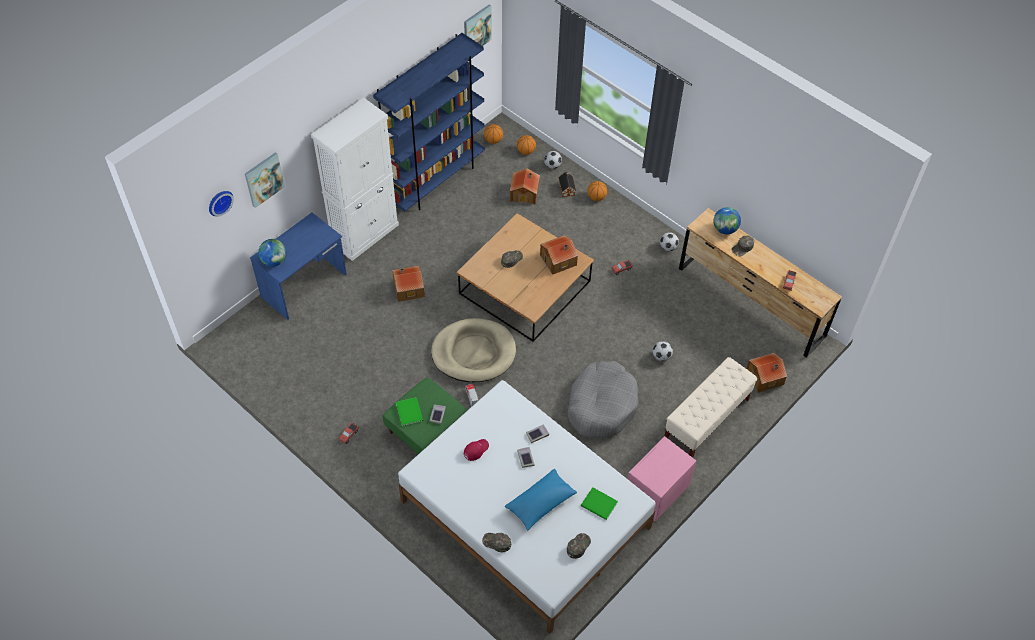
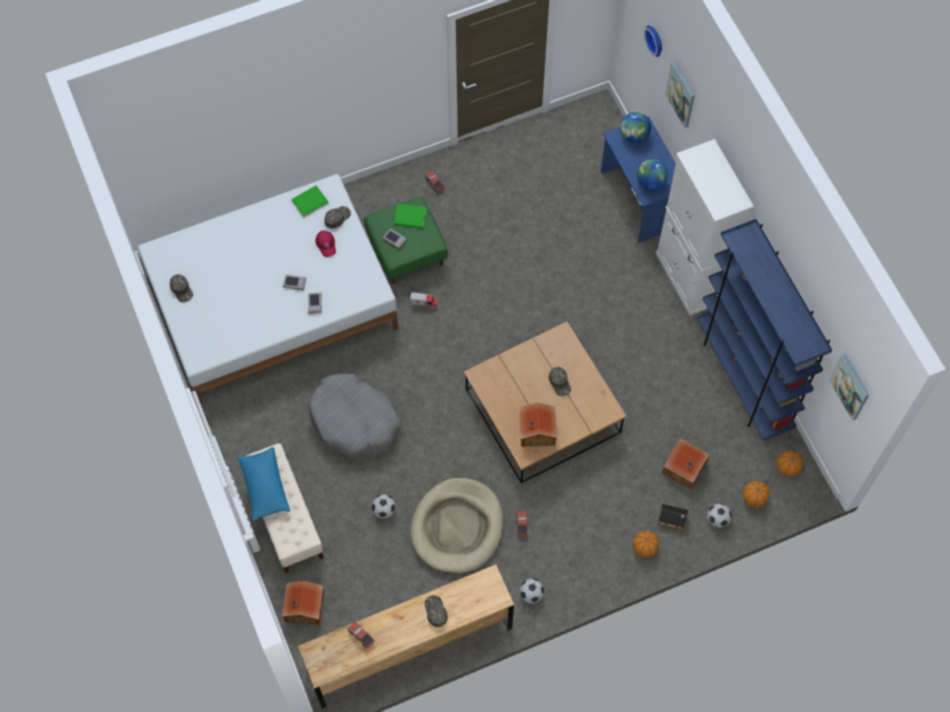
camera: 115 degrees right, 10 degrees up
(408, 288) = (593, 294): toy house -> none
(473, 353) = (478, 326): beige dog bed -> beige dog bed (457, 527)
(496, 543) = (222, 225): green cap -> green cap (337, 217)
(540, 503) = (241, 276): blue pillow -> blue pillow (264, 487)
(599, 505) = (211, 325): green book -> green book (308, 201)
(655, 493) = (230, 425): pink nightstand -> none
(725, 229) = (471, 605): globe -> globe (650, 183)

